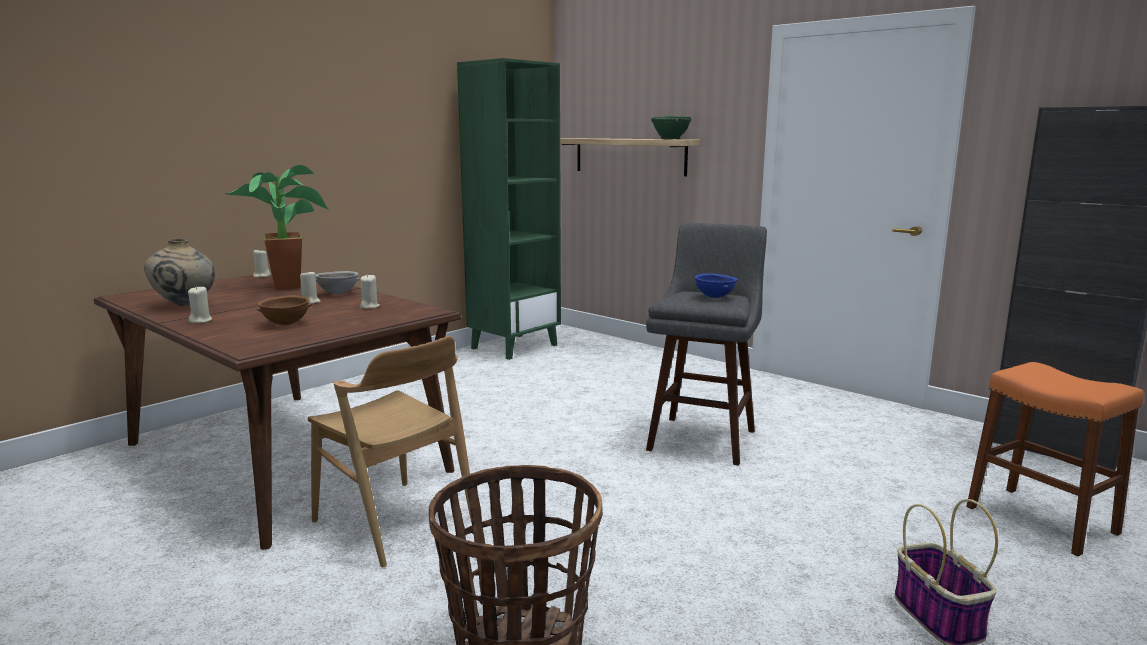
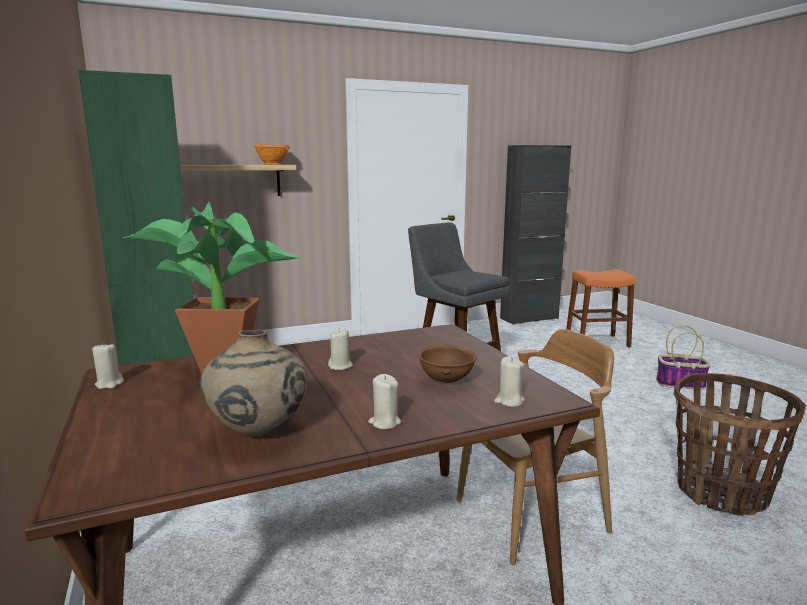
camera: 65 degrees left, 0 degrees up
(338, 293) = (311, 353): grey bowl -> none
(369, 306) = (399, 346): beige candle -> beige candle (509, 401)
(671, 139) = (273, 164): green bowl -> orange bowl
(715, 297) = (469, 273): blue bowl -> none

